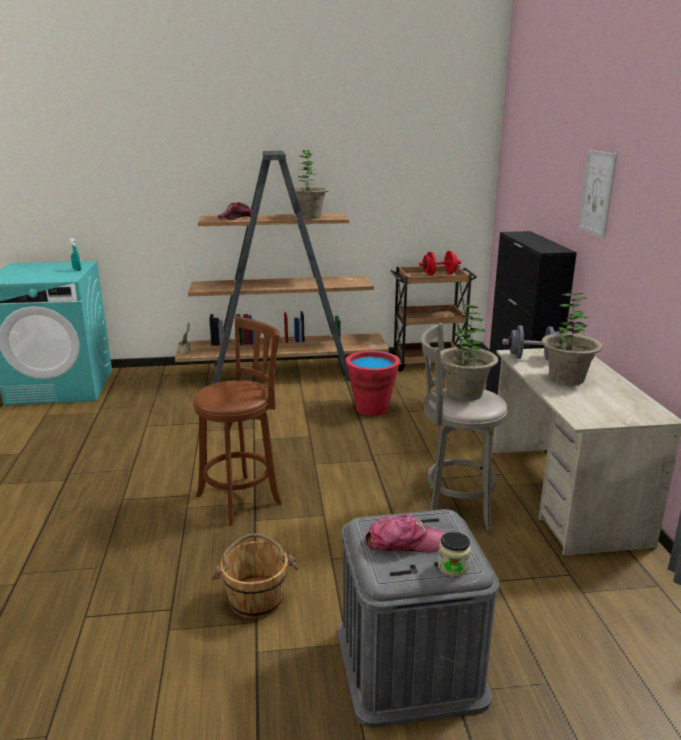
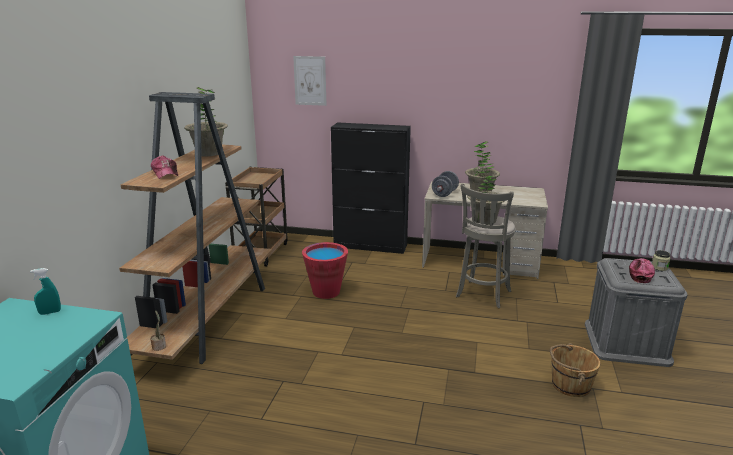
camera: 70 degrees left, 0 degrees up
(243, 498) = (440, 373): brown stool -> none
(439, 274) = (253, 177): red dumbbell -> none
(597, 193) = (422, 86): picture -> picture (310, 80)

